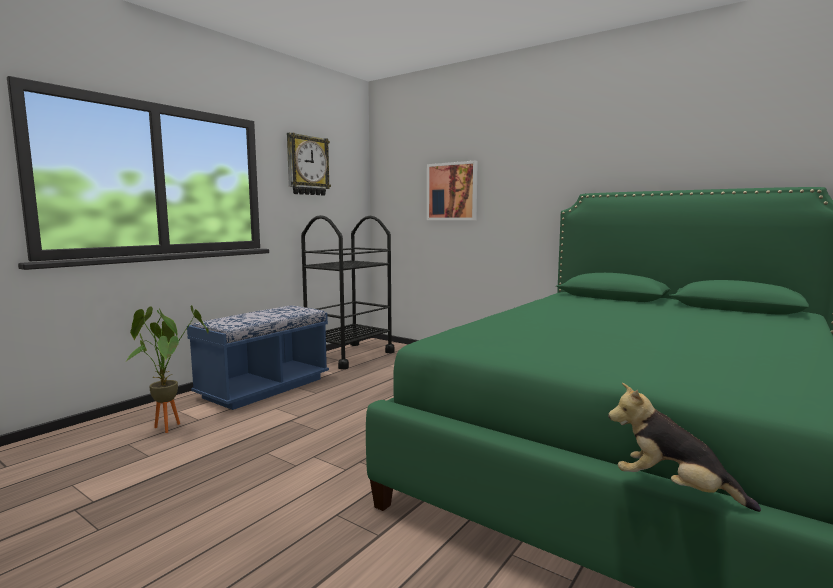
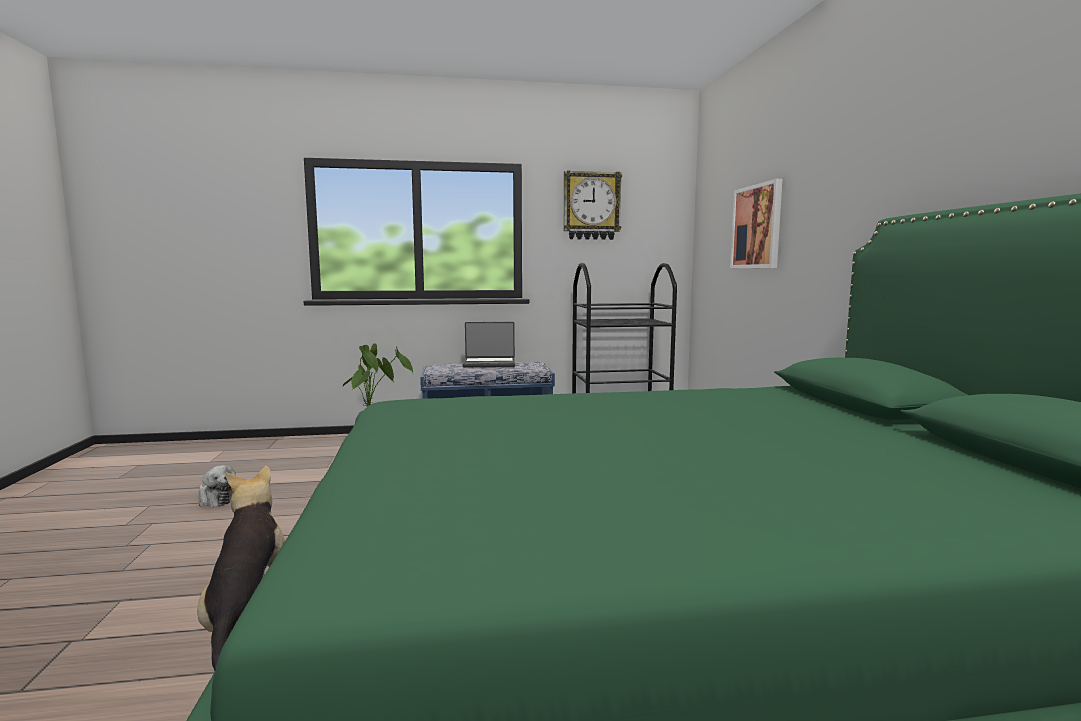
camera: 45 degrees right, 0 degrees up
(83, 533) = (216, 500): none -> plush toy
(261, 312) = (489, 364): none -> laptop

